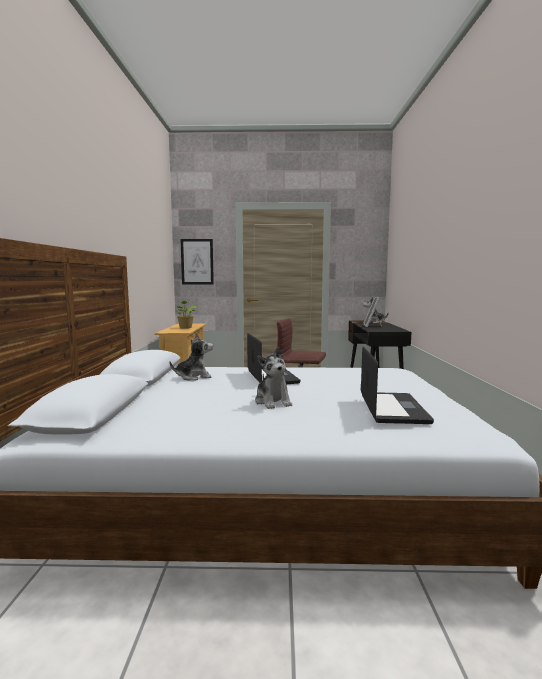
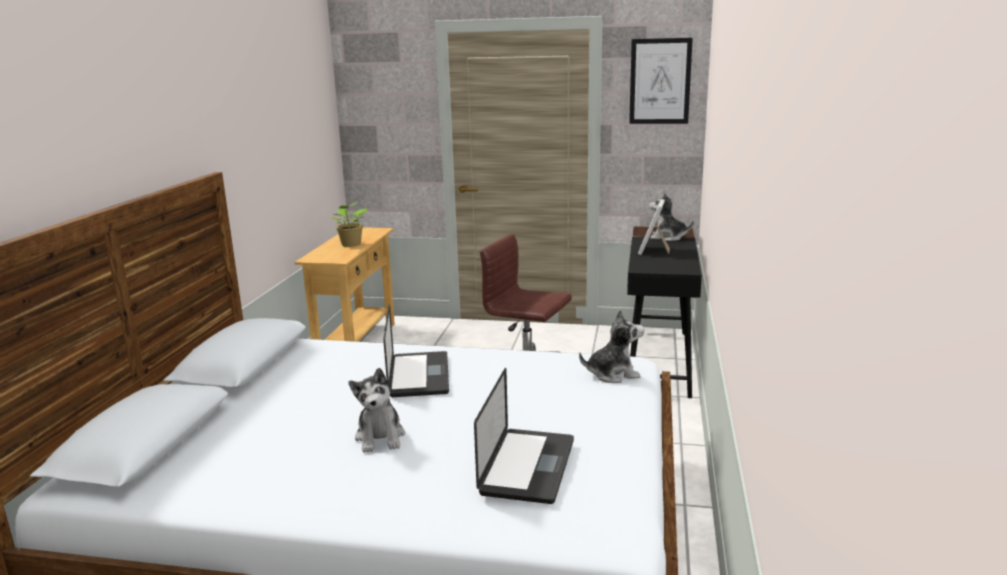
camera: 10 degrees right, 10 degrees up
(193, 377) = (309, 369): plush toy -> plush toy (612, 374)
(197, 261) = (376, 123): picture -> picture (660, 81)

